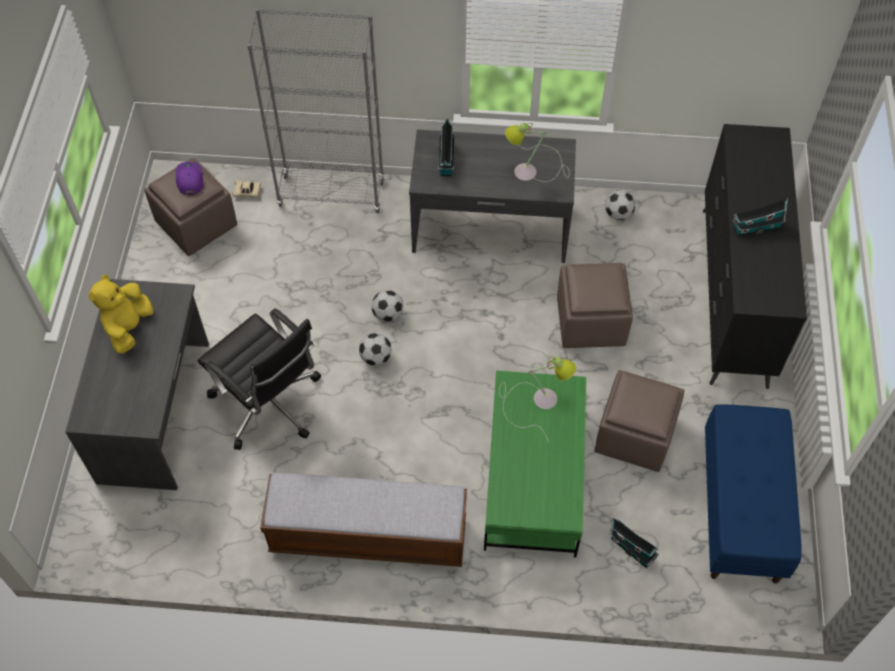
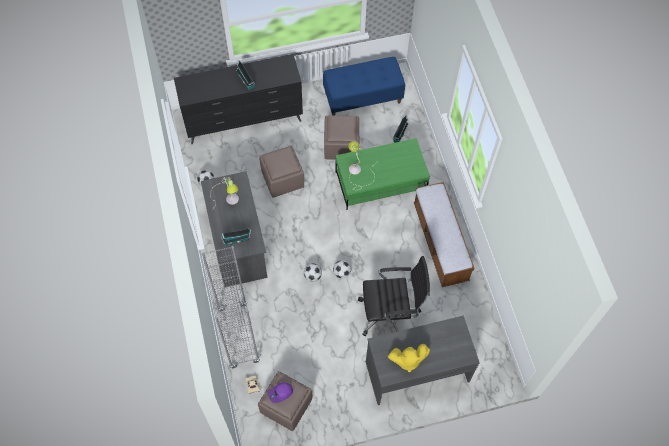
camera: 110 degrees left, 5 degrees up
(269, 405) = (390, 314): black office chair -> black office chair turned 60 degrees clockwise

